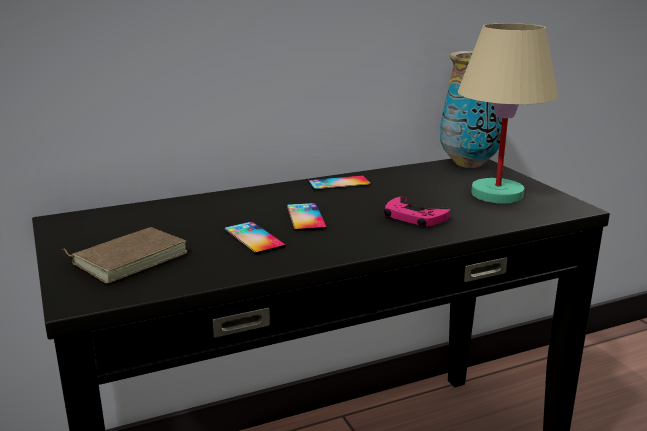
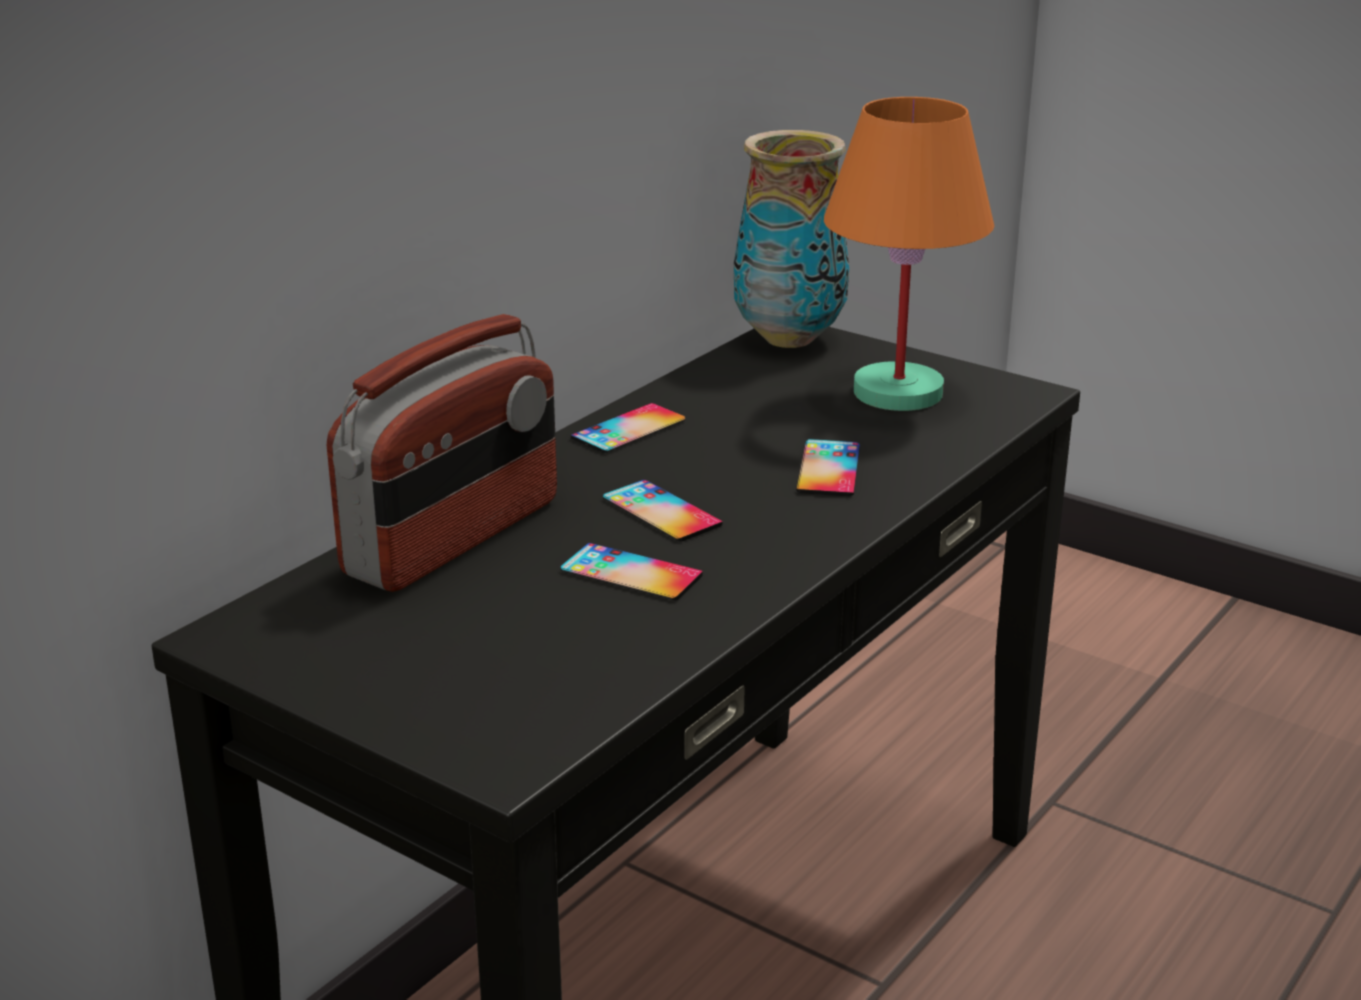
camera: 30 degrees left, 5 degrees up
(129, 258) = (476, 668): brown book -> none
(201, 207) = (455, 538): none -> radio
(414, 218) = (828, 469): pink game controller -> phone
(497, 194) = (898, 393): beige table lamp -> orange table lamp

